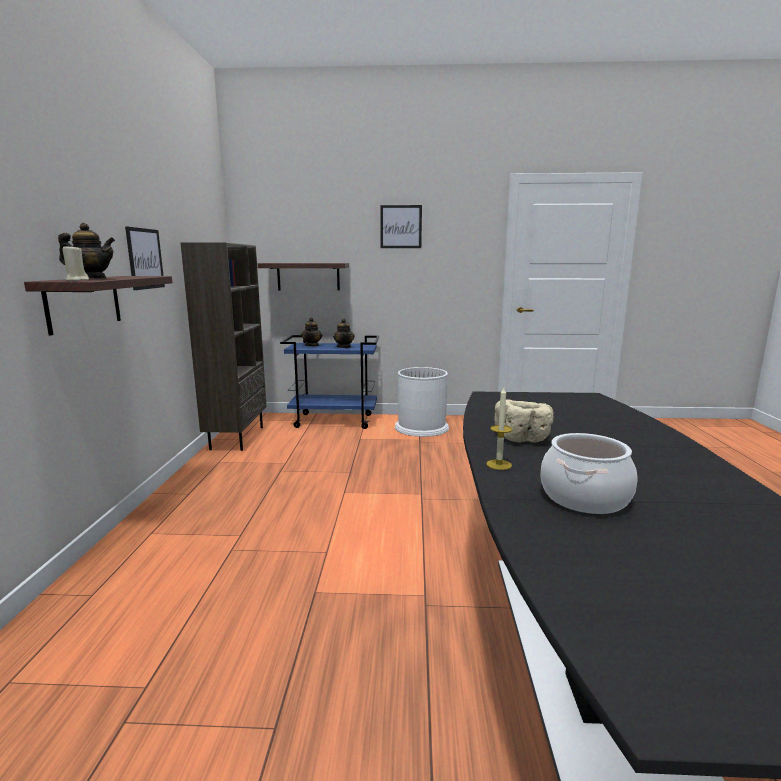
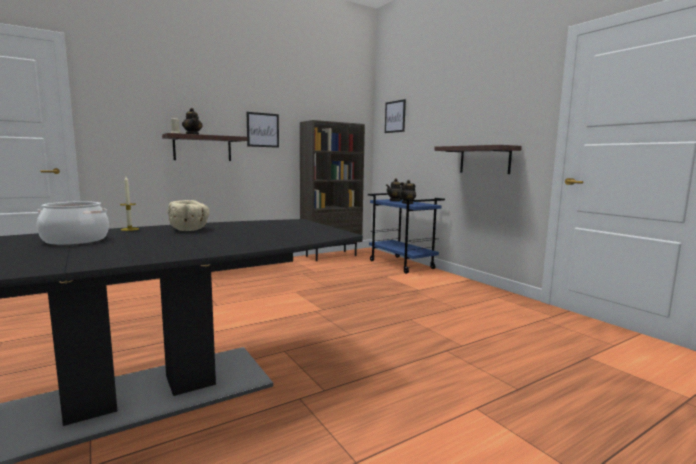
camera: 55 degrees right, 5 degrees down
(308, 276) = (408, 147): shelf -> shelf (484, 160)
(401, 227) = (468, 100): picture -> picture (395, 116)
(421, 427) = (445, 285): white trash can -> none

